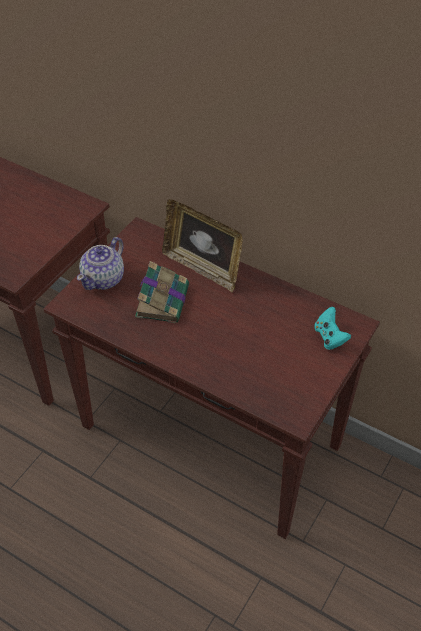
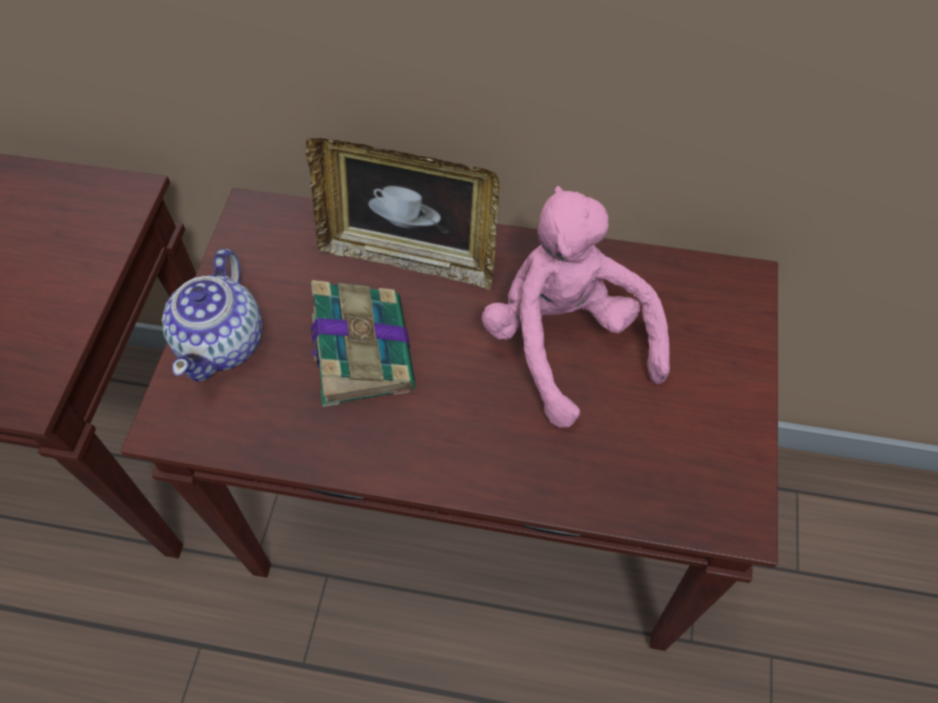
camera: 20 degrees left, 10 degrees up
(256, 325) = (566, 342): none -> pink plush toy
(329, 337) = (710, 323): turquoise game controller -> none

